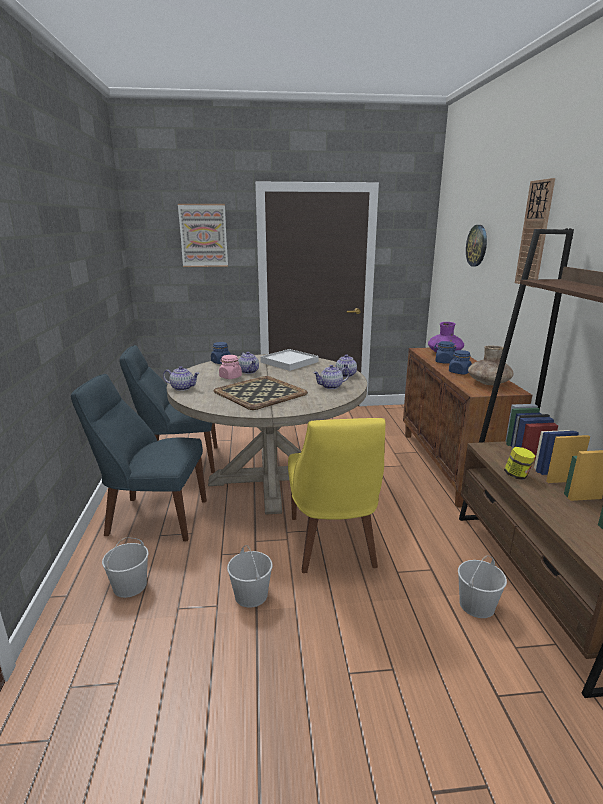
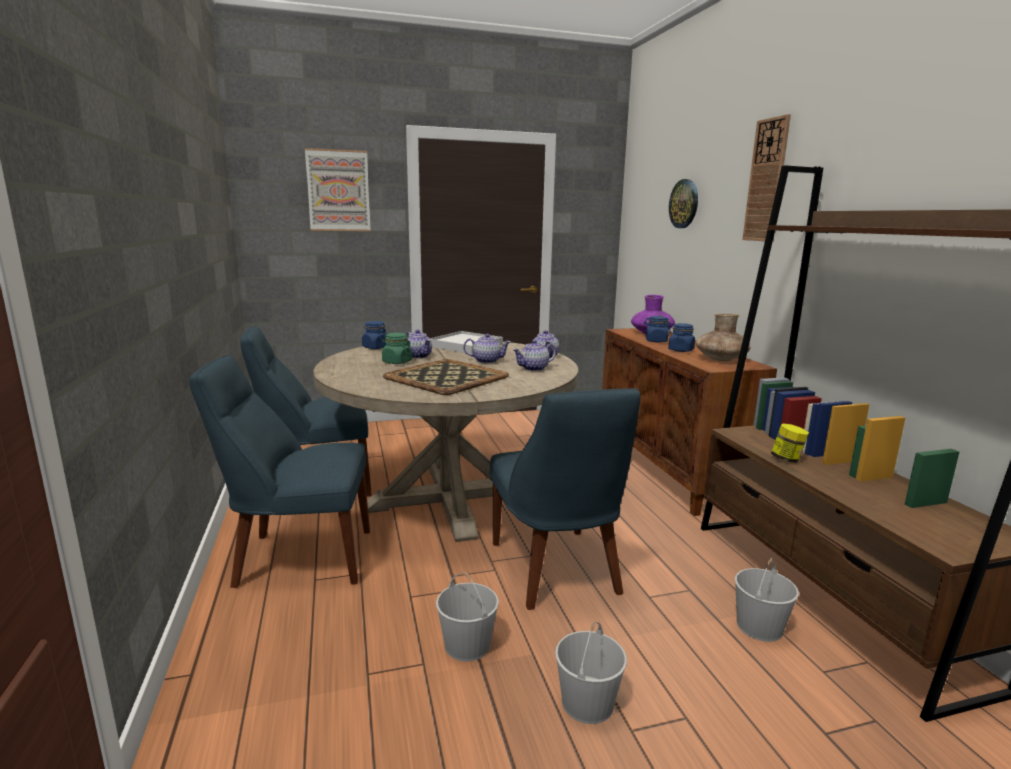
camera: 10 degrees left, 5 degrees down
(129, 586) = (287, 651): white bucket -> white bucket (587, 703)
(182, 388) = (337, 375): teapot -> teapot (487, 361)
(230, 377) = (397, 362): pink jar -> green jar
(333, 544) = (556, 571): yellow chair -> blue chair

